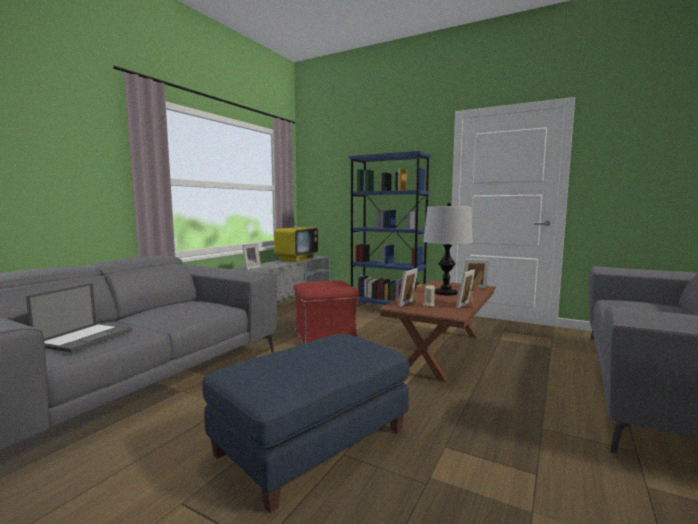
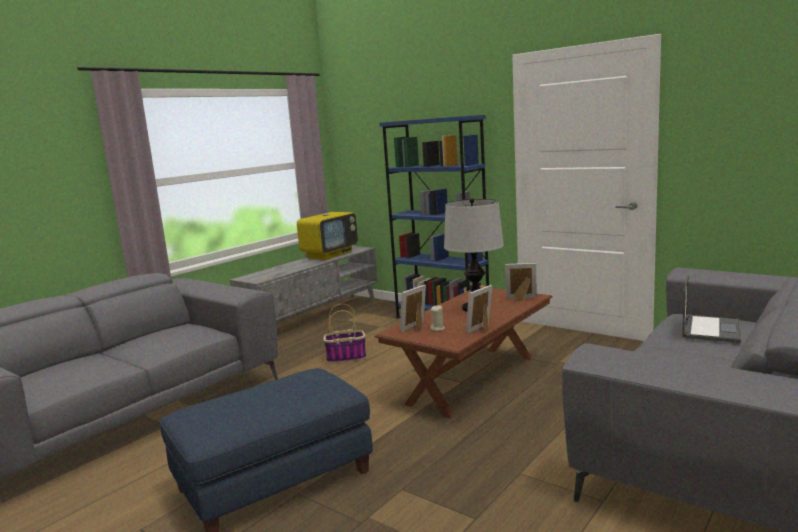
camera: 10 degrees right, 5 degrees up
(85, 337) = (65, 376): laptop -> laptop (710, 329)
(250, 268) = (264, 273): picture frame -> none
(326, 335) = (346, 357): red ottoman -> basket

